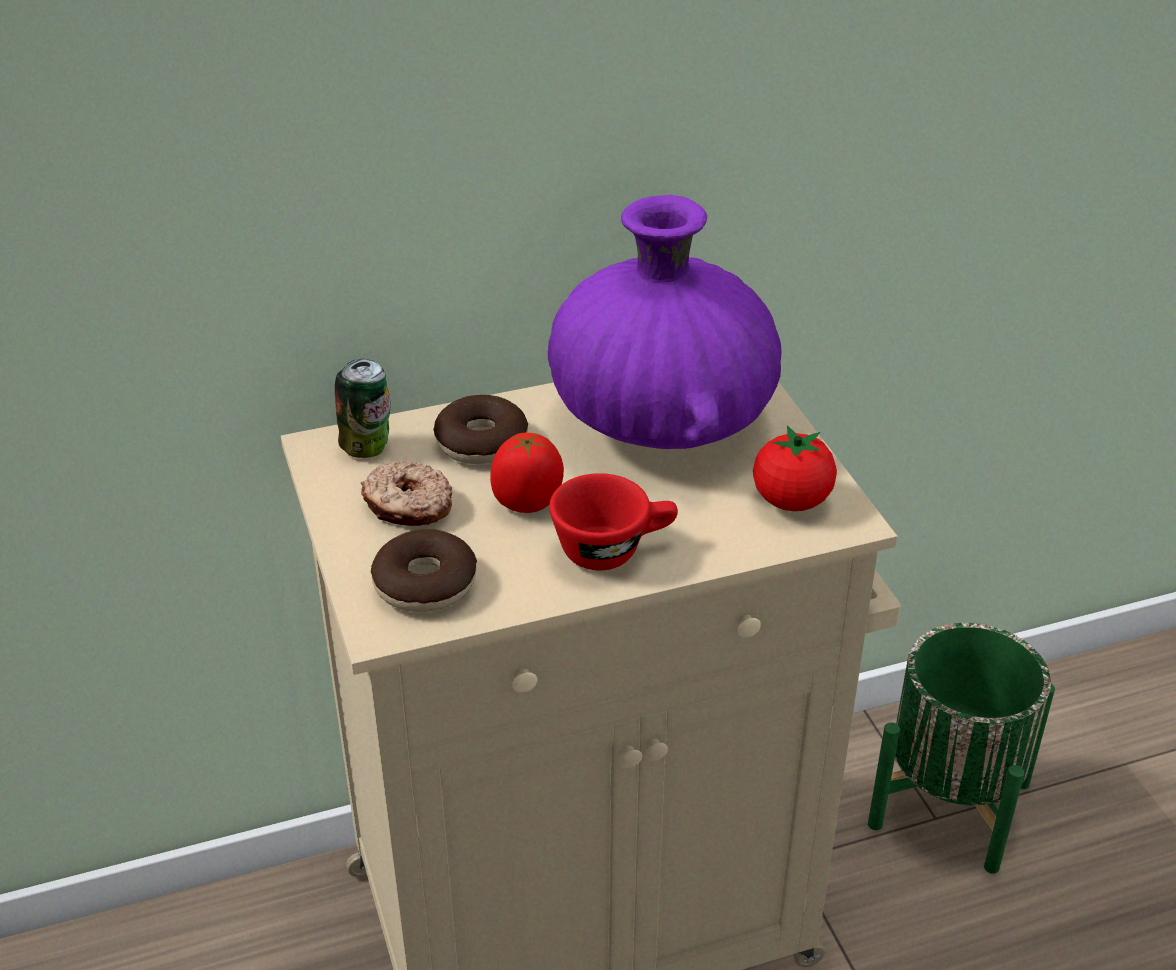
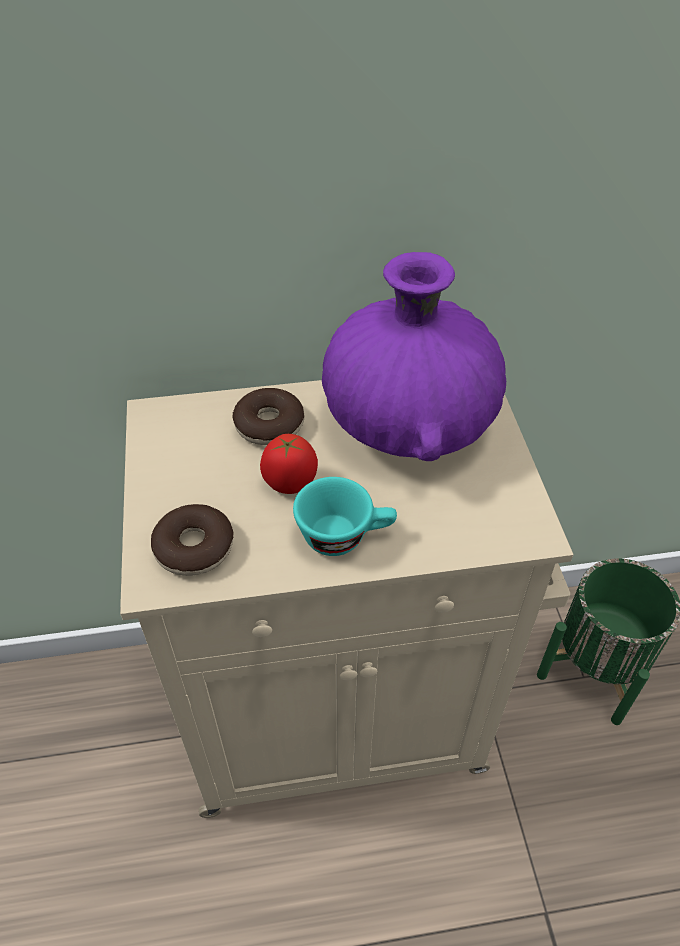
camera: 10 degrees right, 10 degrees up
(368, 446) = (186, 418): can -> none
(408, 506) = (201, 475): donut -> none
(613, 549) = (345, 535): red cup -> turquoise cup
(791, 501) = (494, 510): tomato -> none

